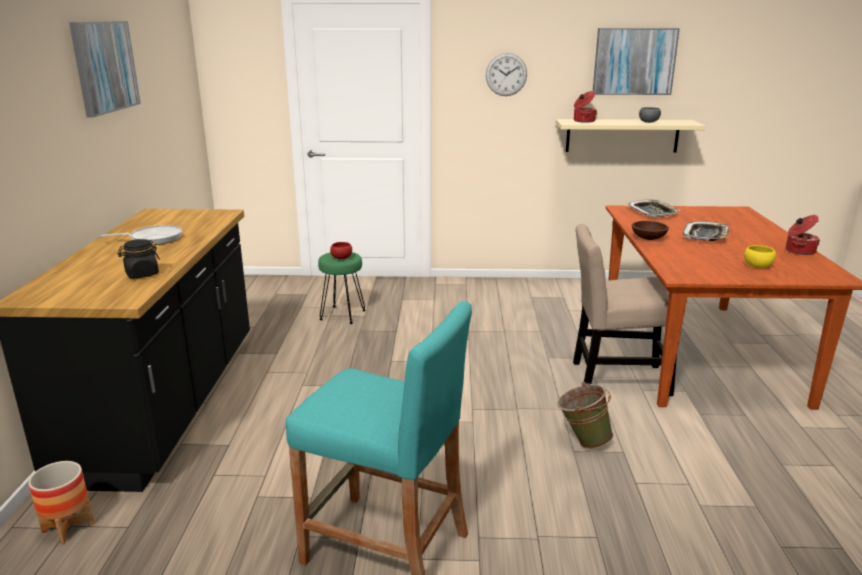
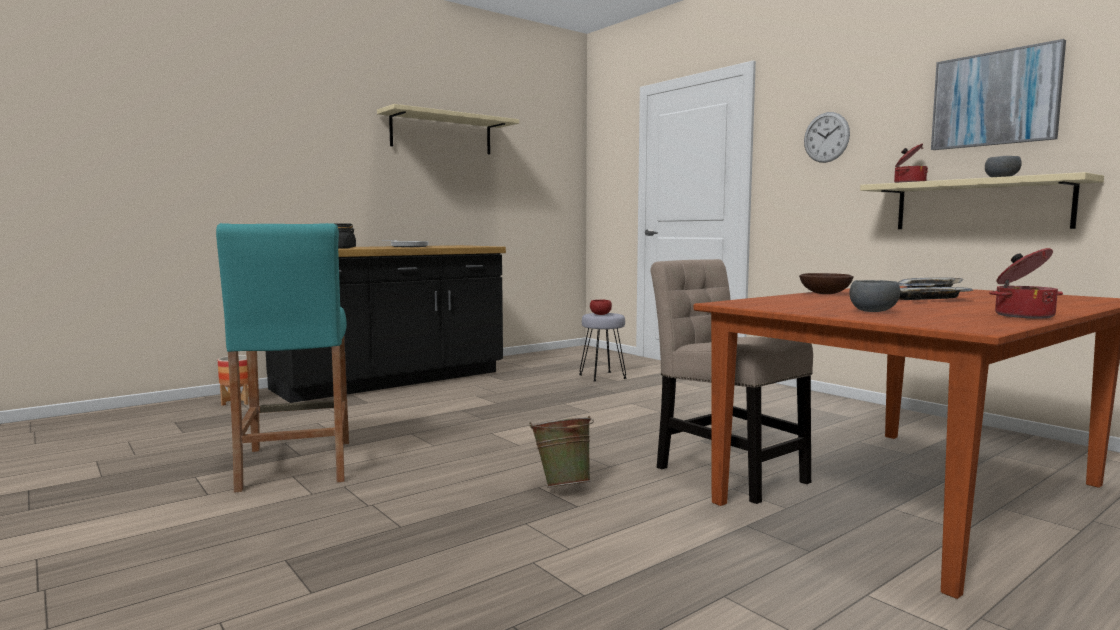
camera: 50 degrees right, 15 degrees down
(104, 66) = (442, 133): picture -> beige shelf
(343, 315) = (603, 377): green stool -> grey stool
(757, 266) = (874, 311): yellow bowl -> grey bowl

